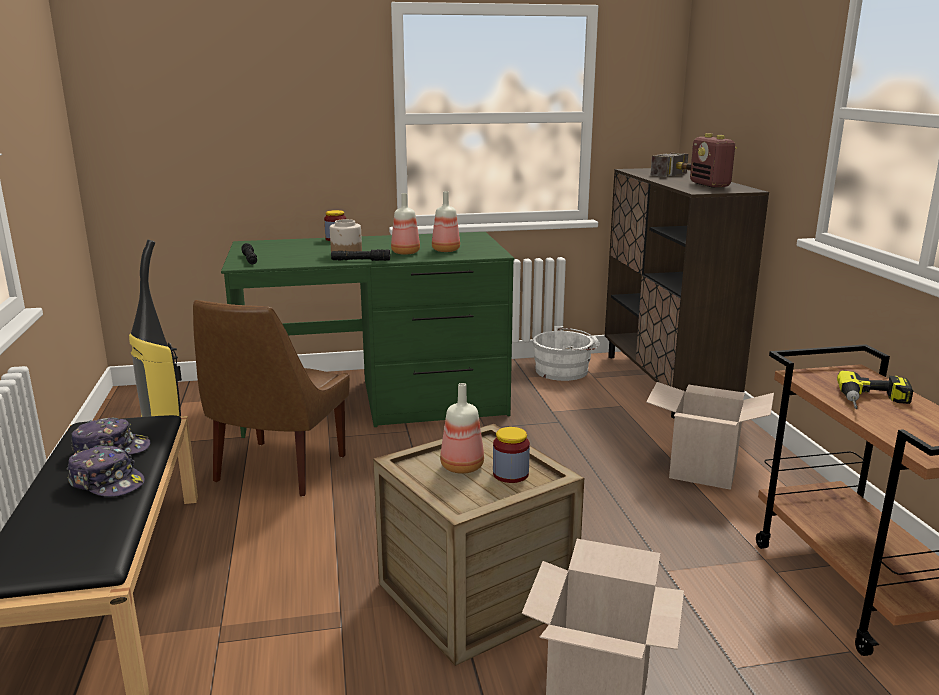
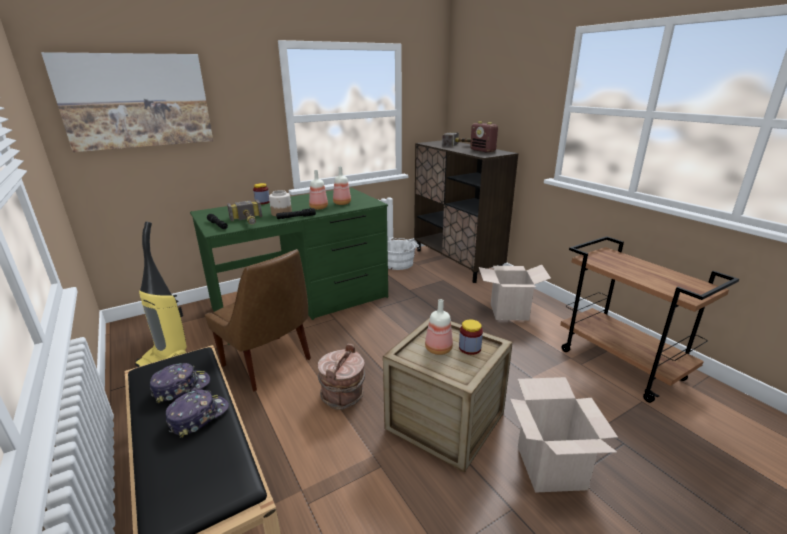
camera: 20 degrees left, 5 degrees up
(107, 482) = (198, 416): cap -> cap turned 60 degrees counterclockwise
(187, 84) = (136, 101): none -> picture
(278, 470) = (268, 363): brown chair -> brown chair turned 45 degrees counterclockwise
(292, 260) = (249, 222): none -> hammer
(350, 531) = (343, 396): none -> brown bucket
(874, 402) = (634, 269): power drill -> none

